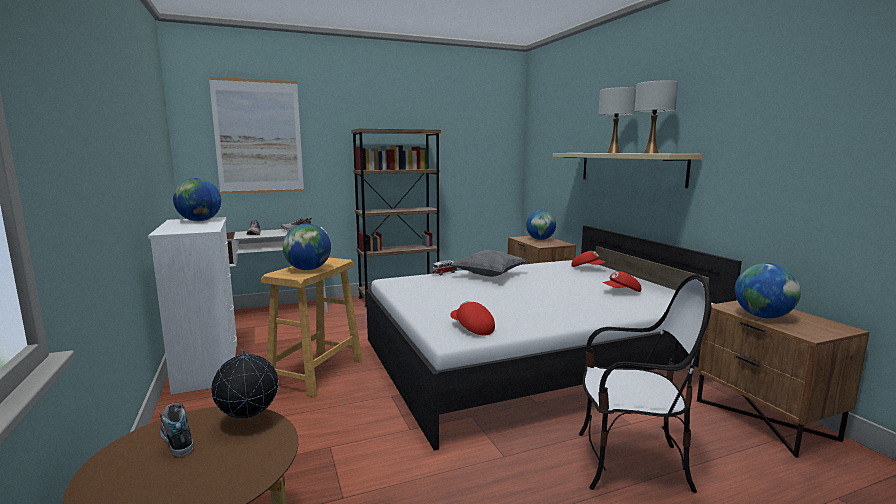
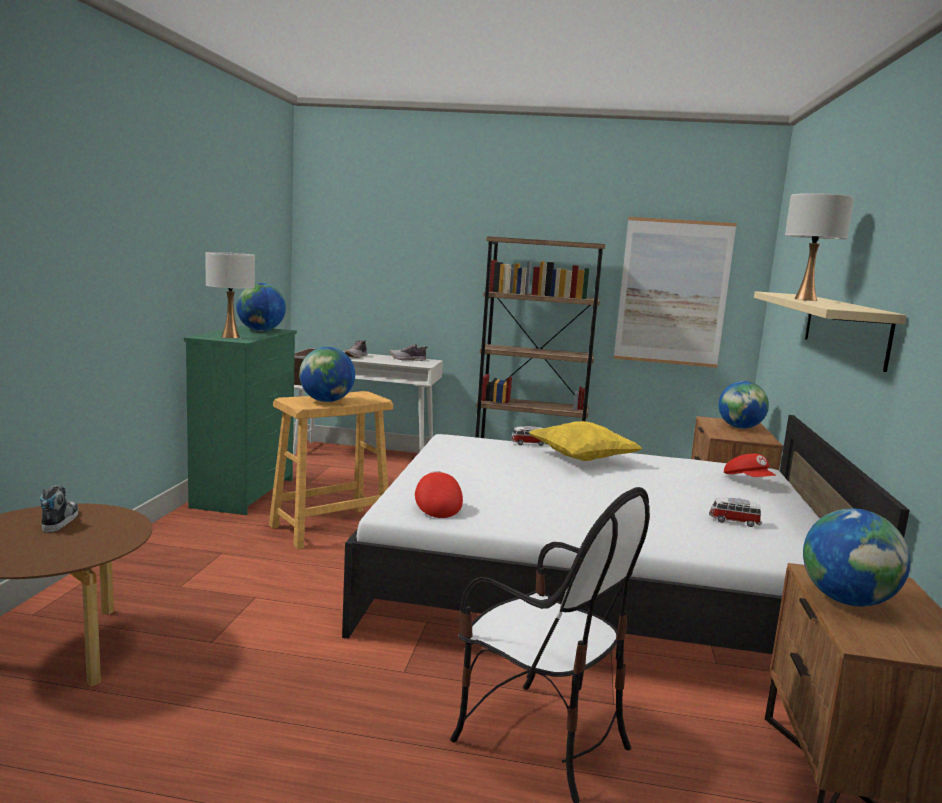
camera: 30 degrees right, 0 degrees up
(208, 366) = (245, 493): white dresser -> green dresser
(249, 421) = (122, 525): globe -> none
(258, 137) = (383, 240): picture -> picture (673, 292)
(488, 275) = (582, 459): grey pillow -> yellow pillow
(622, 292) = (733, 521): red cap -> toy car
(651, 153) = (831, 305): white table lamp -> white table lamp (230, 337)

